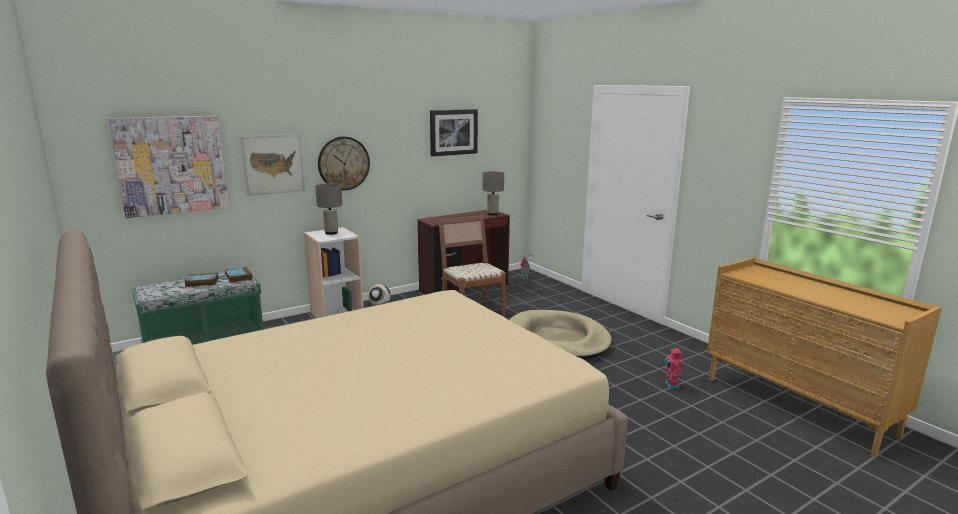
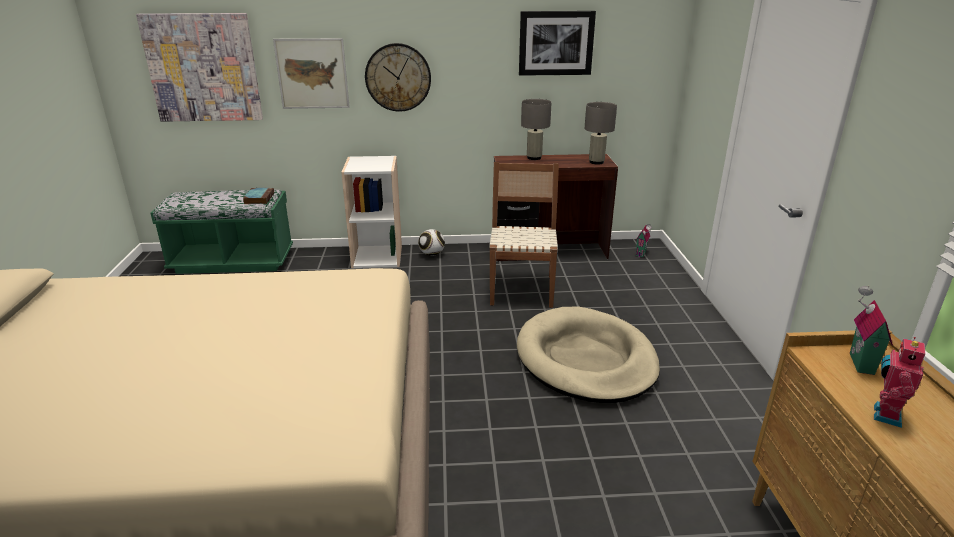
camera: 30 degrees right, 10 degrees up
(201, 282) = (222, 198): book -> none
(331, 233) = (371, 162): grey table lamp -> grey table lamp (533, 158)
(670, 385) = (676, 488): toy robot -> toy robot (884, 415)
(754, 273) = (858, 363): none -> toy house

